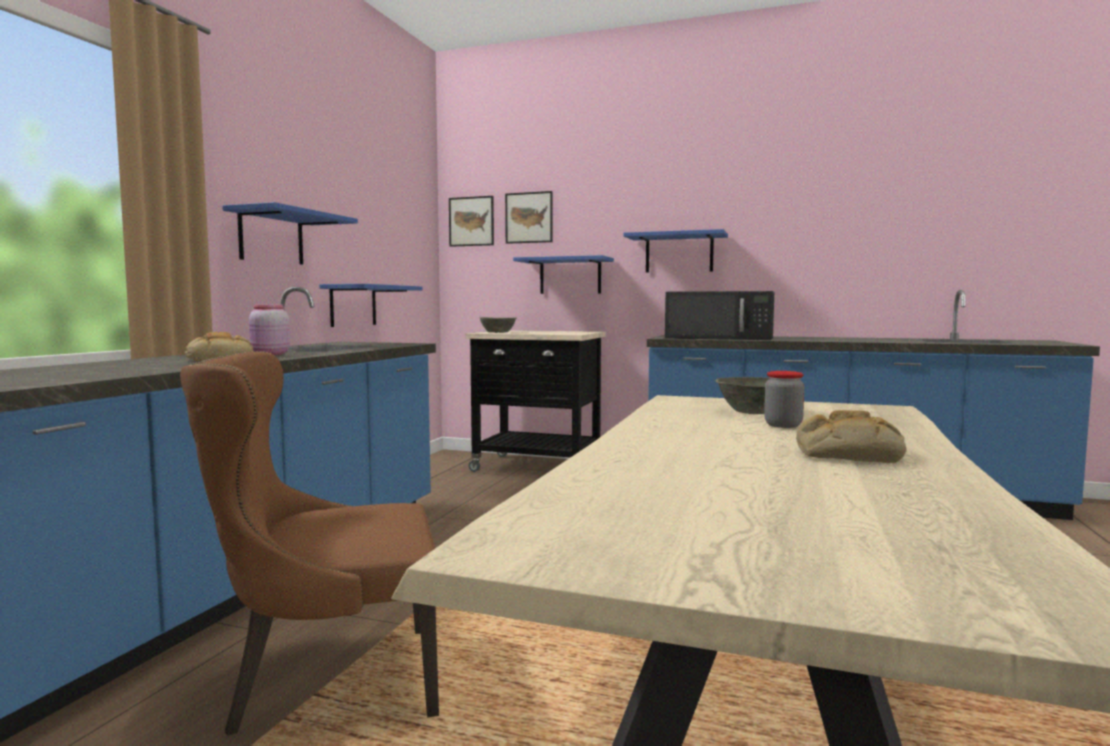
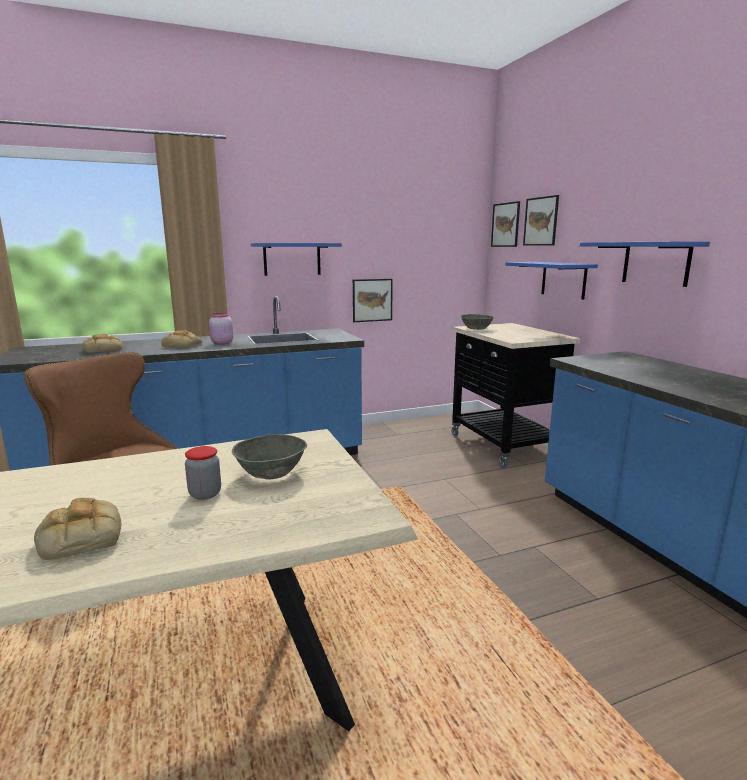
camera: 50 degrees right, 10 degrees up
(88, 370) = (103, 349): none -> bread
(353, 305) = (372, 300): blue shelf -> picture
(721, 338) = (634, 370): black microwave -> none

